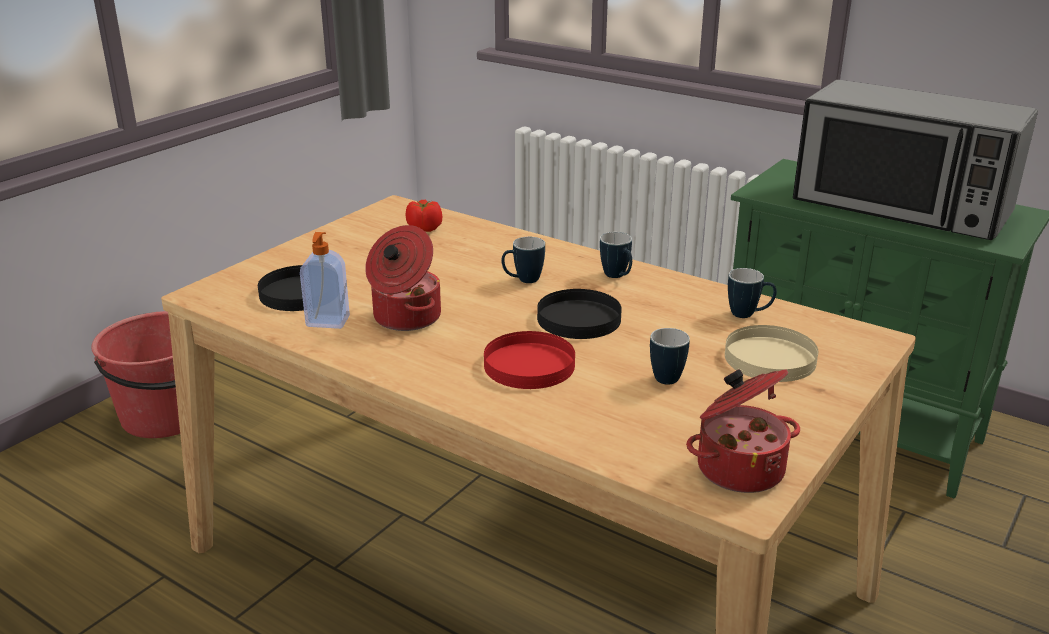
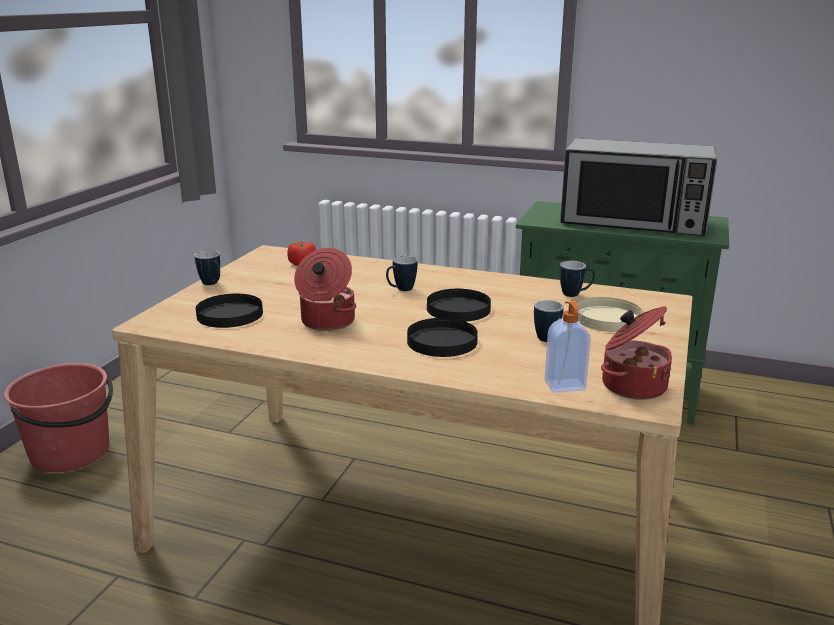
camera: 15 degrees left, 5 degrees down
(327, 322) = (266, 331): soap dispenser -> soap dispenser (565, 386)
(529, 365) = (442, 341): red plate -> black plate
(617, 277) = (468, 281): mug -> mug (212, 284)

